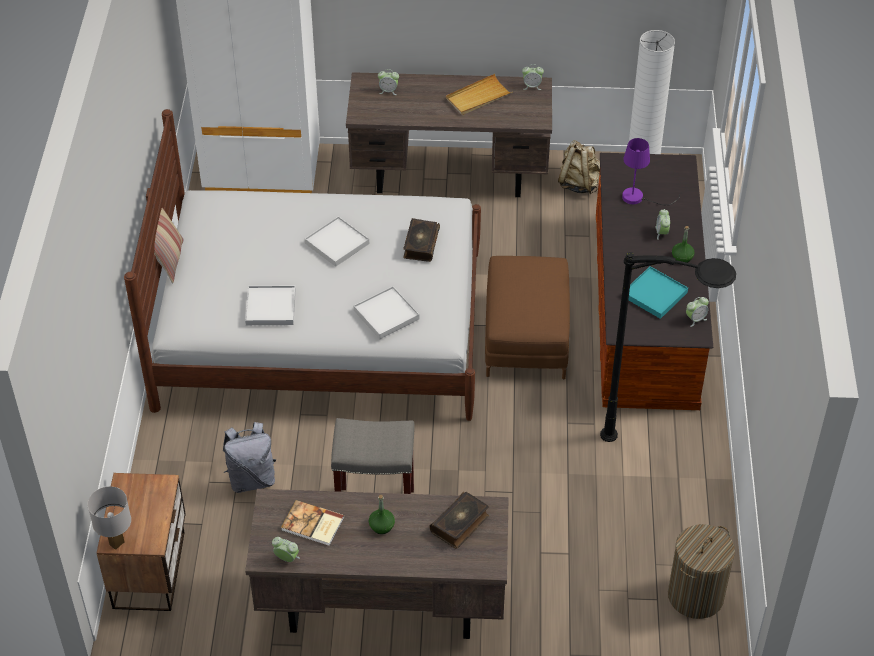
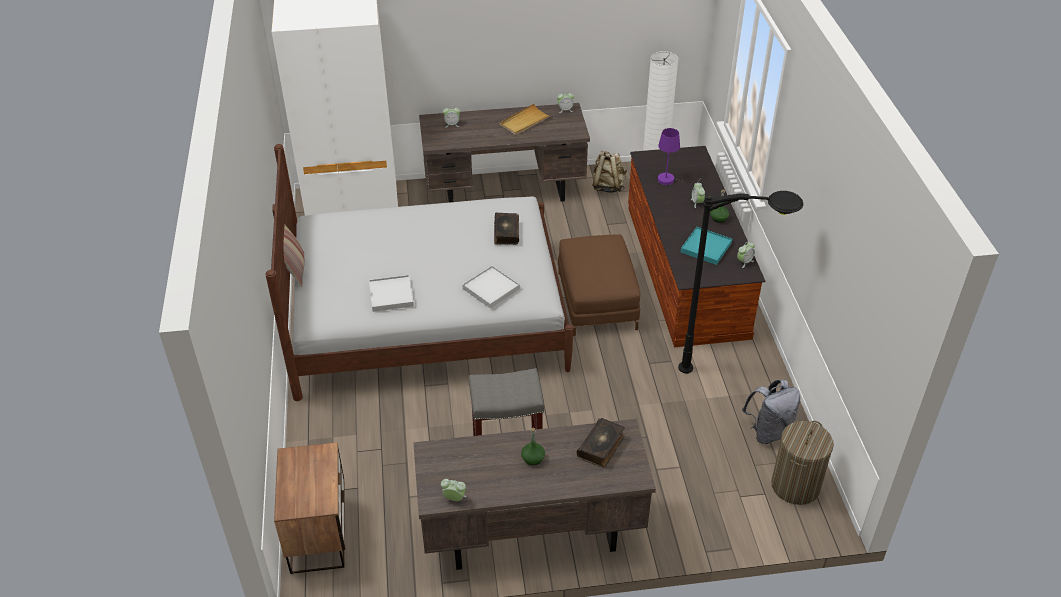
camera: 10 degrees left, 5 degrees down
(117, 543) = (292, 509): white table lamp -> none
(252, 479) = (394, 444): grey backpack -> grey backpack (769, 432)
(312, 525) = (471, 466): book -> none
(336, 243) = (436, 240): white tray -> none

